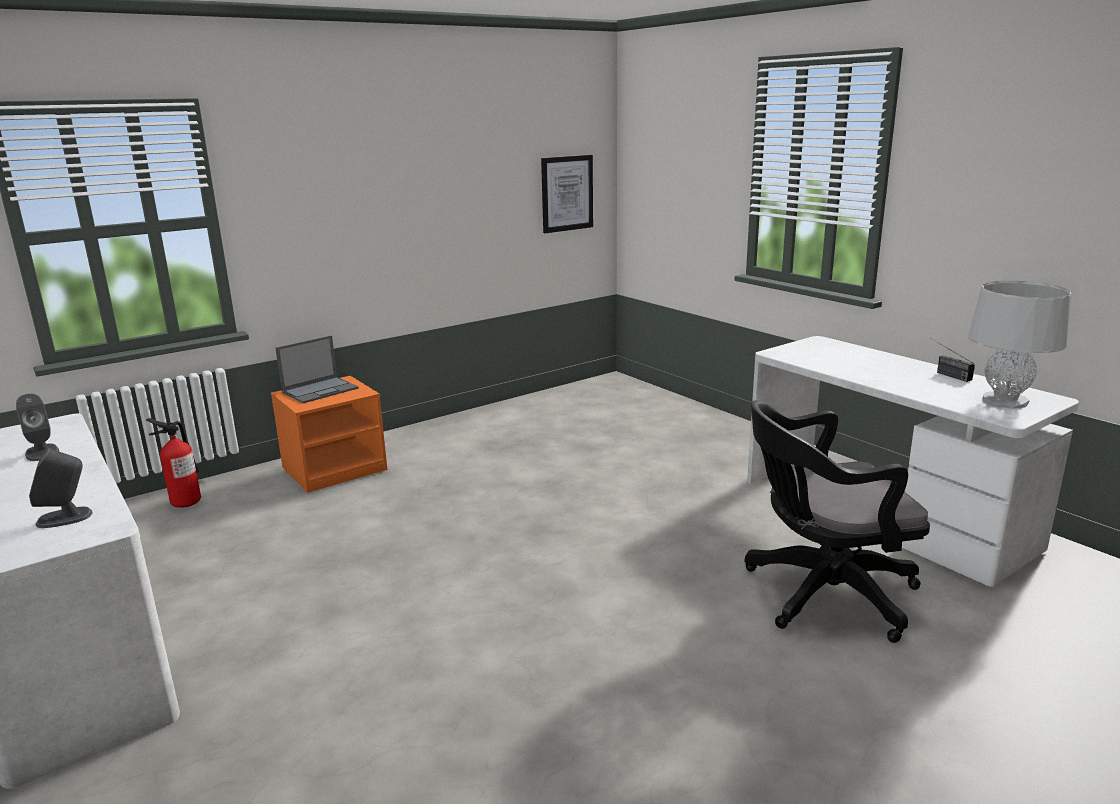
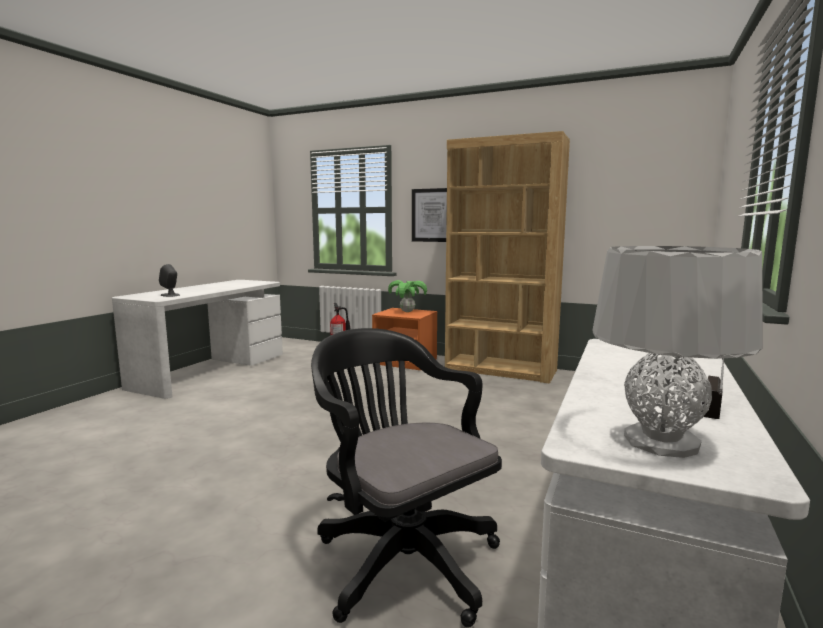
camera: 60 degrees right, 10 degrees down
(42, 452) = (233, 285): grey speaker -> none
(321, 390) = (407, 311): laptop -> potted plant
(458, 427) = (500, 370): none -> brown bookcase
(567, 193) = (650, 211): picture -> picture (432, 215)

